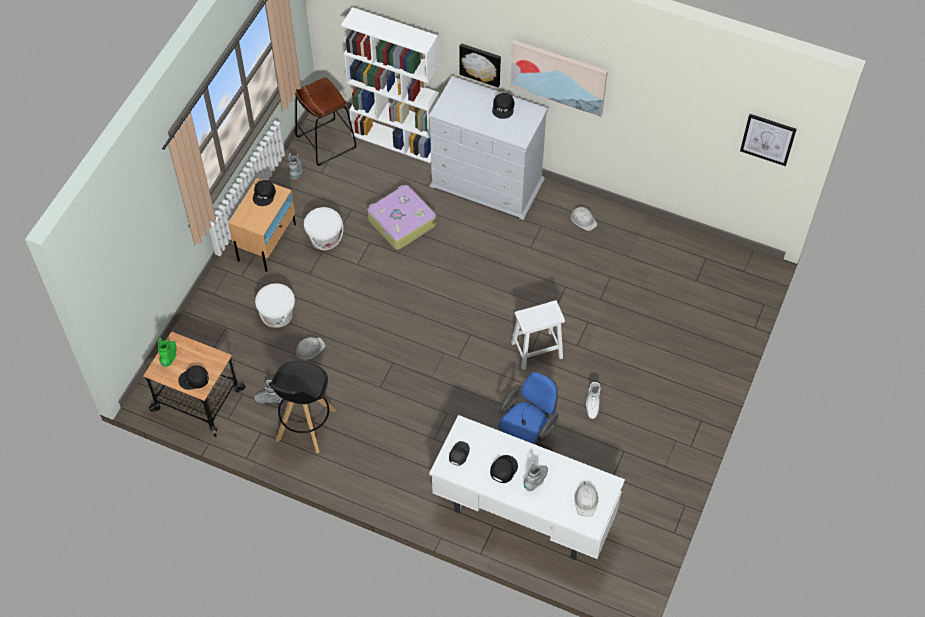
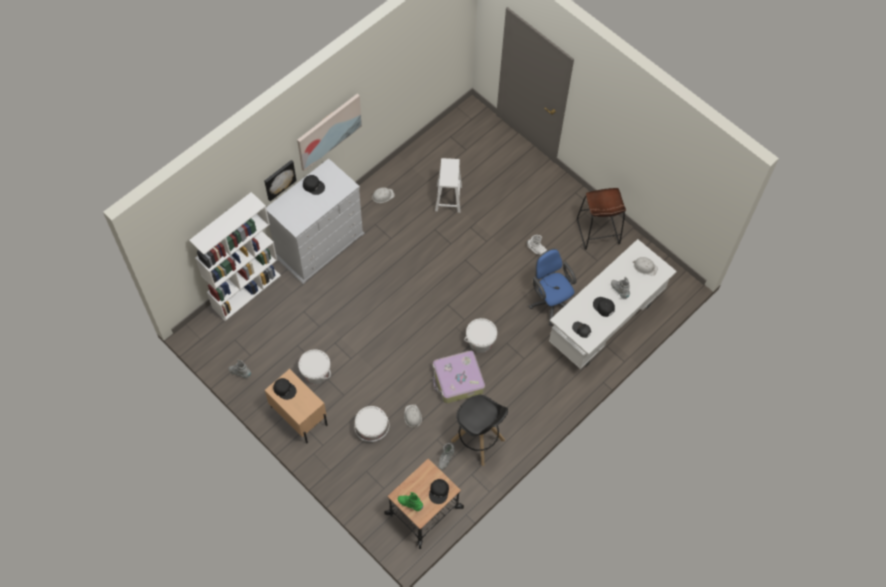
camera: 70 degrees left, 5 degrees up
(325, 142) = (221, 341): brown stool -> brown stool (598, 232)
(401, 222) = (326, 315): suitcase -> suitcase (457, 380)
(435, 385) = (480, 342): none -> white bucket
(536, 350) = (479, 268): white stool -> white stool (448, 199)
(768, 139) = (451, 32): picture -> none

